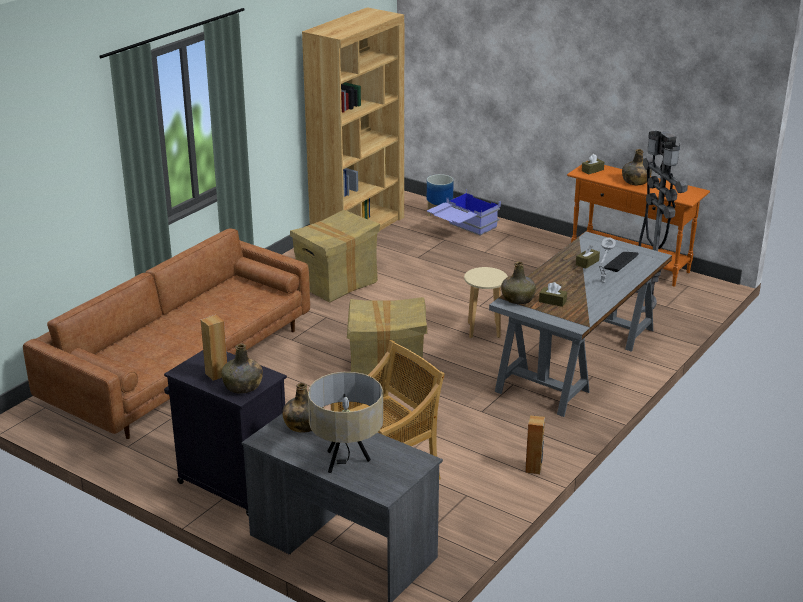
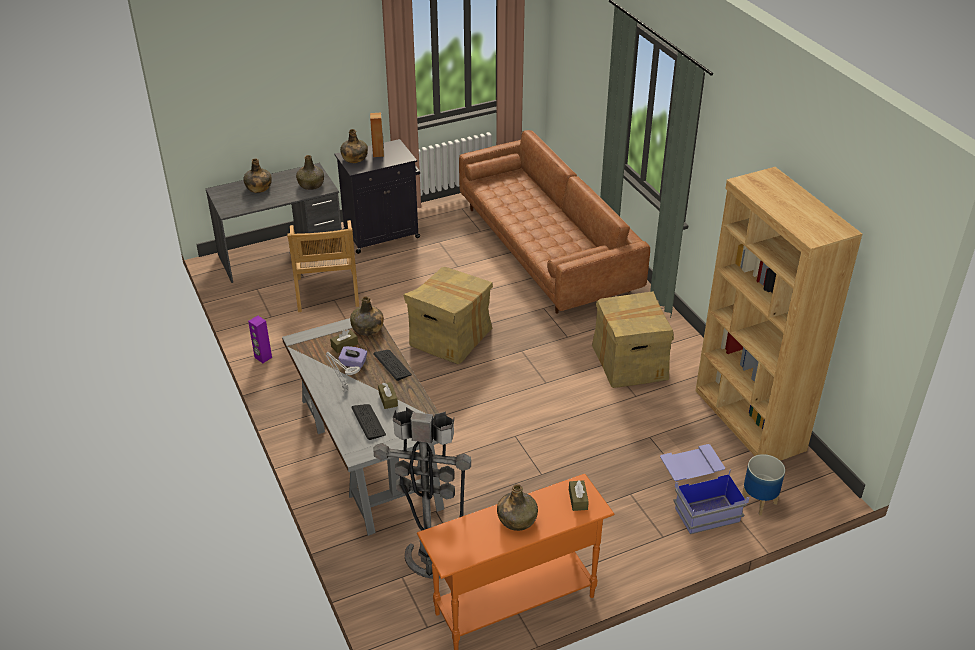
camera: 120 degrees right, 10 degrees up
(347, 462) = (258, 188): beige table lamp -> green bottle
(483, 330) = (468, 418): beige stool -> none
(533, 468) = (263, 357): brown speaker -> purple speaker
(547, 273) = (392, 365): none -> keyboard
(568, 289) = (353, 363): none -> purple tissue box

